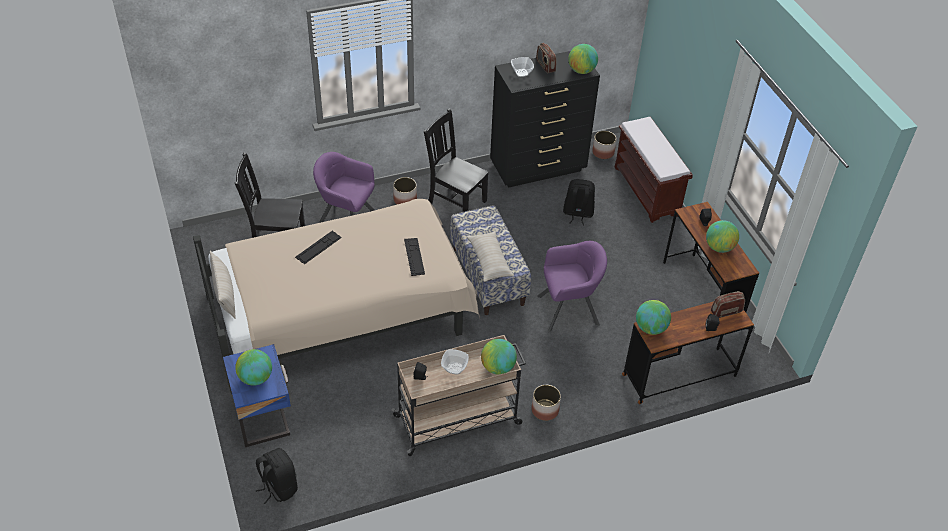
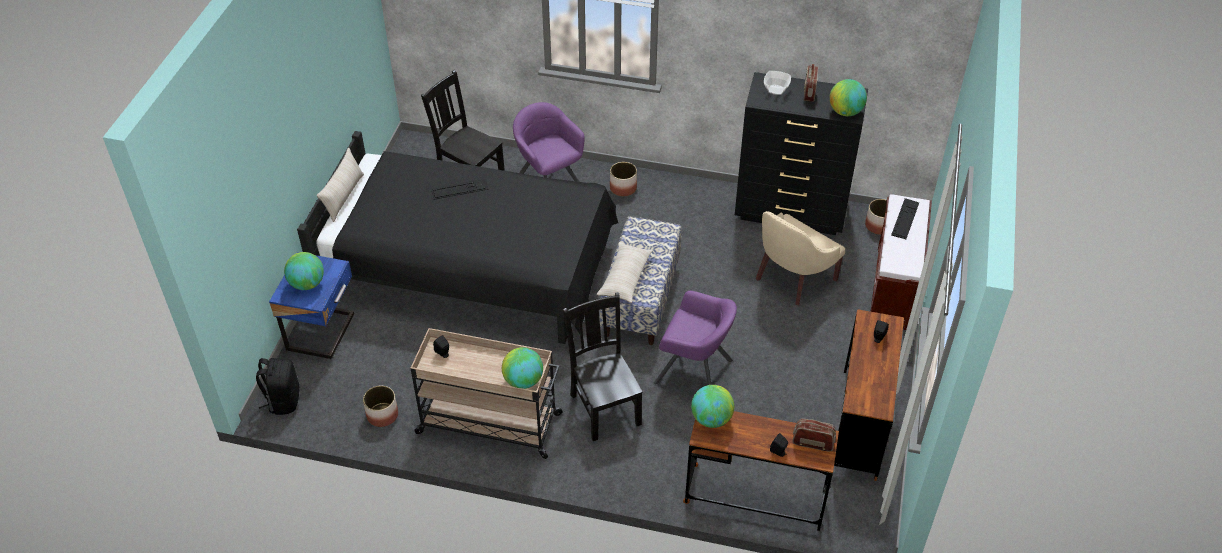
camera: 35 degrees right, 0 degrees up
(342, 312) = (471, 269): beige bed -> black bed
(414, 256) = (539, 237): keyboard -> keyboard (905, 218)
(454, 368) = (482, 361): bowl -> none
(455, 201) = (672, 210): black chair -> black chair (604, 407)
(545, 410) = (581, 458): planter -> planter (382, 415)
(577, 213) = (792, 278): black backpack -> beige armchair
(719, 247) = (870, 372): globe -> none

